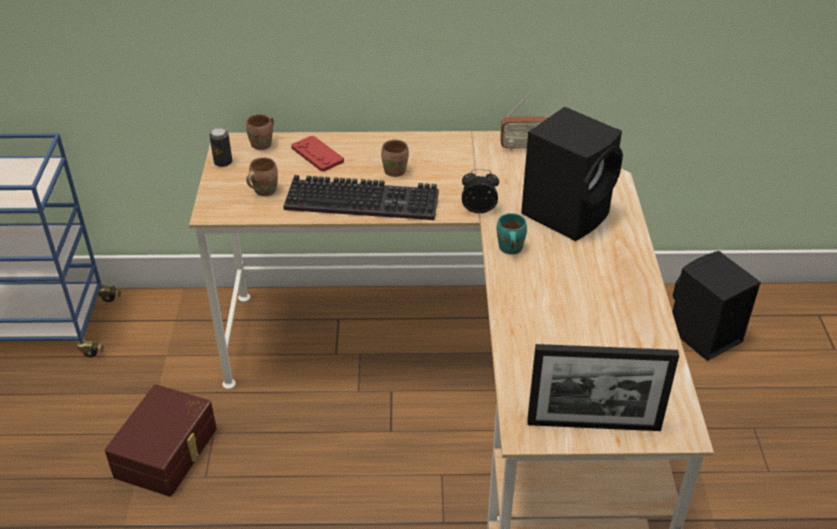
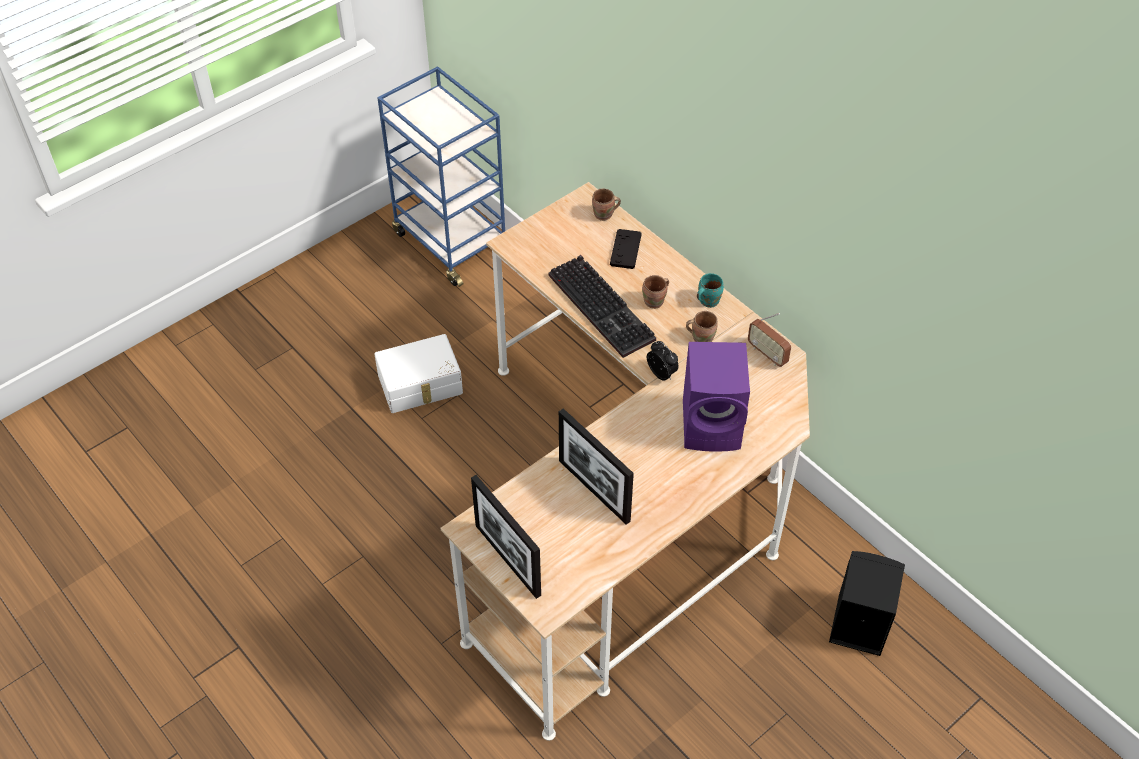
camera: 50 degrees right, 10 degrees up
(168, 453) = (421, 385): brown storage box -> white storage box
(223, 162) = (563, 211): can -> none
(263, 190) = (557, 251): brown mug -> brown mug (701, 337)
(317, 154) = (625, 250): red game controller -> black game controller
(509, 249) = (636, 417): turquoise mug -> turquoise mug (707, 301)
(566, 319) = (594, 490): none -> picture frame
(568, 213) = (714, 425): black speaker -> purple speaker

